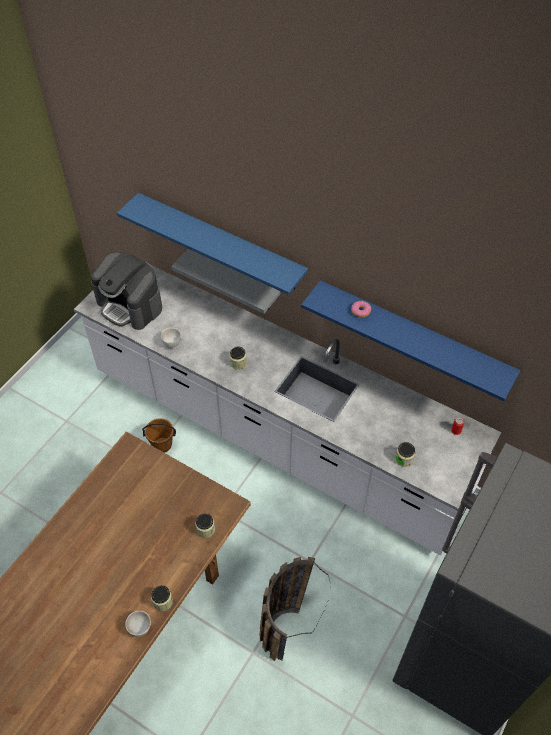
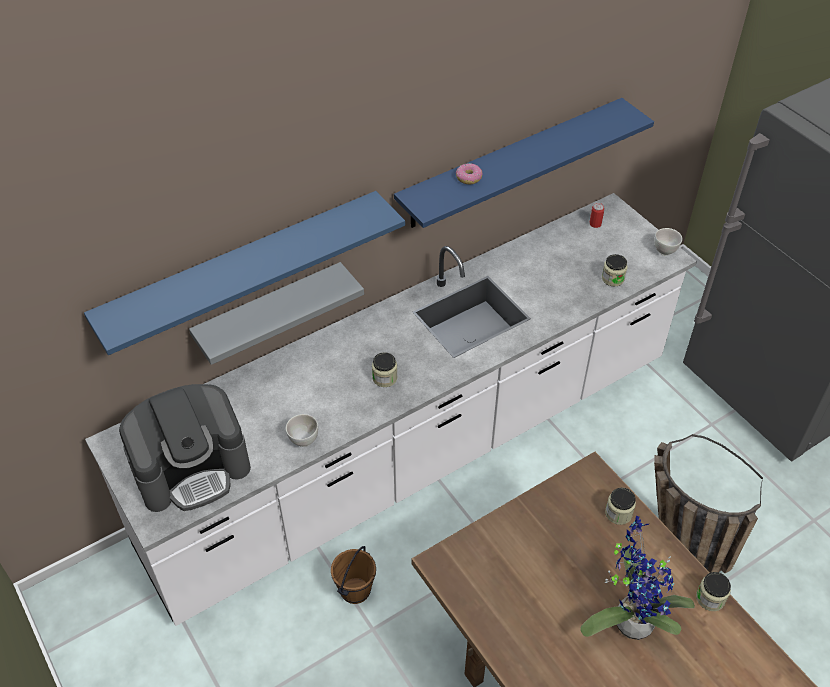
camera: 65 degrees left, 5 degrees down
(129, 558) = (630, 619): none -> potted plant
(140, 628) = (743, 638): white bowl -> white bowl (665, 251)

